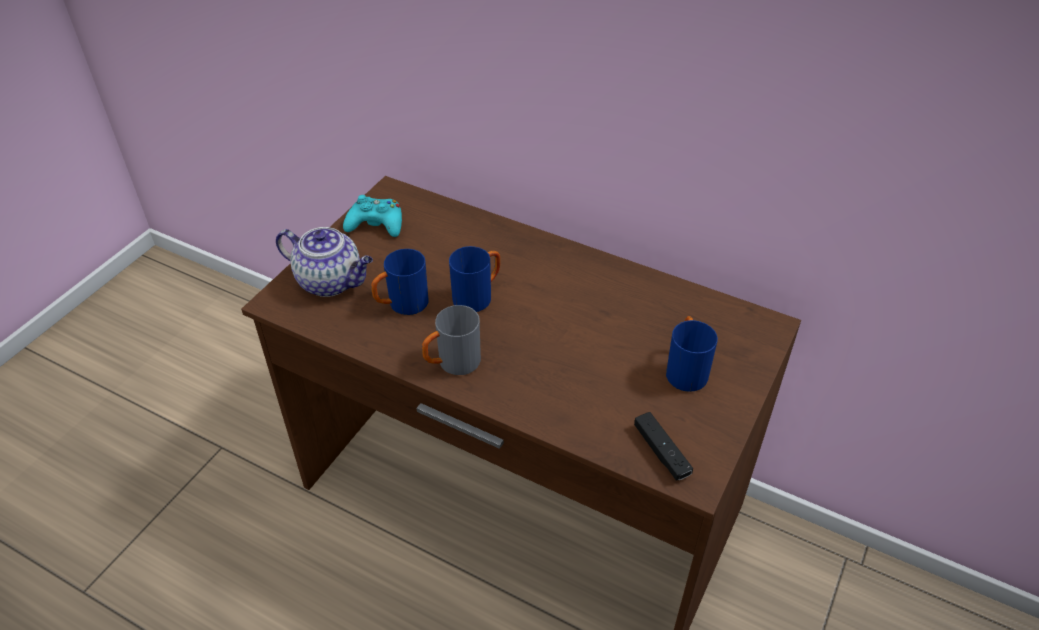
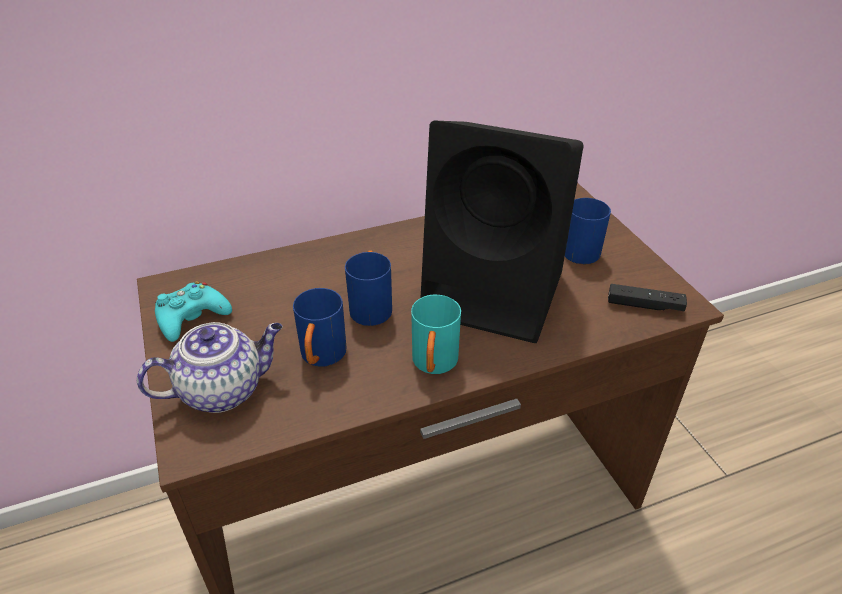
camera: 50 degrees left, 5 degrees down
(452, 364) = (434, 365): grey mug -> turquoise mug
(571, 353) = (497, 293): none -> black speaker

